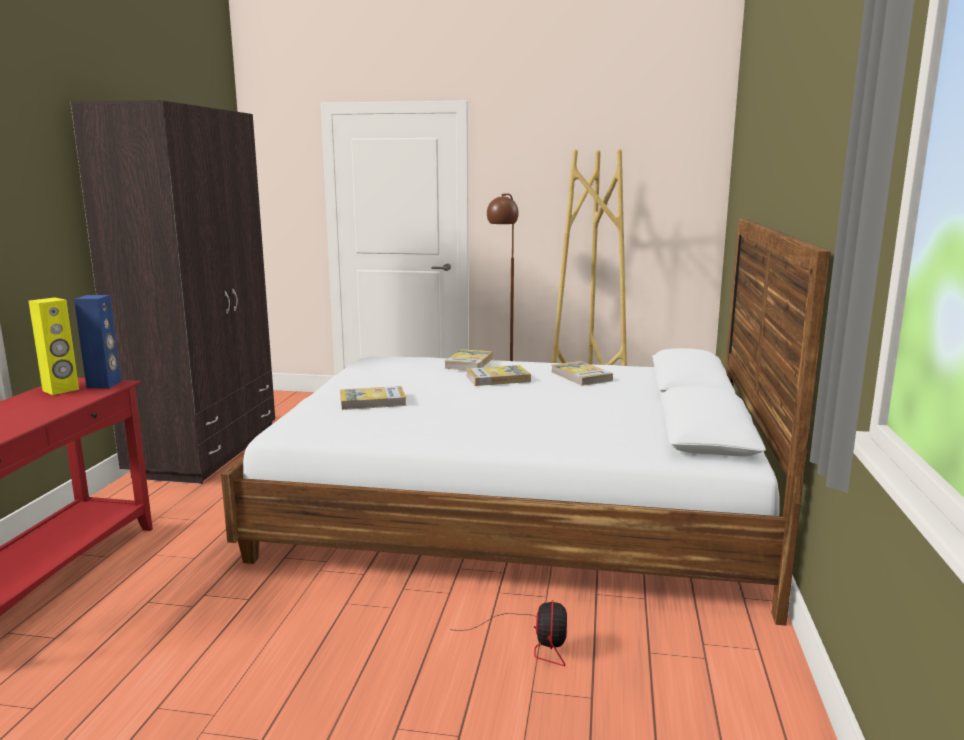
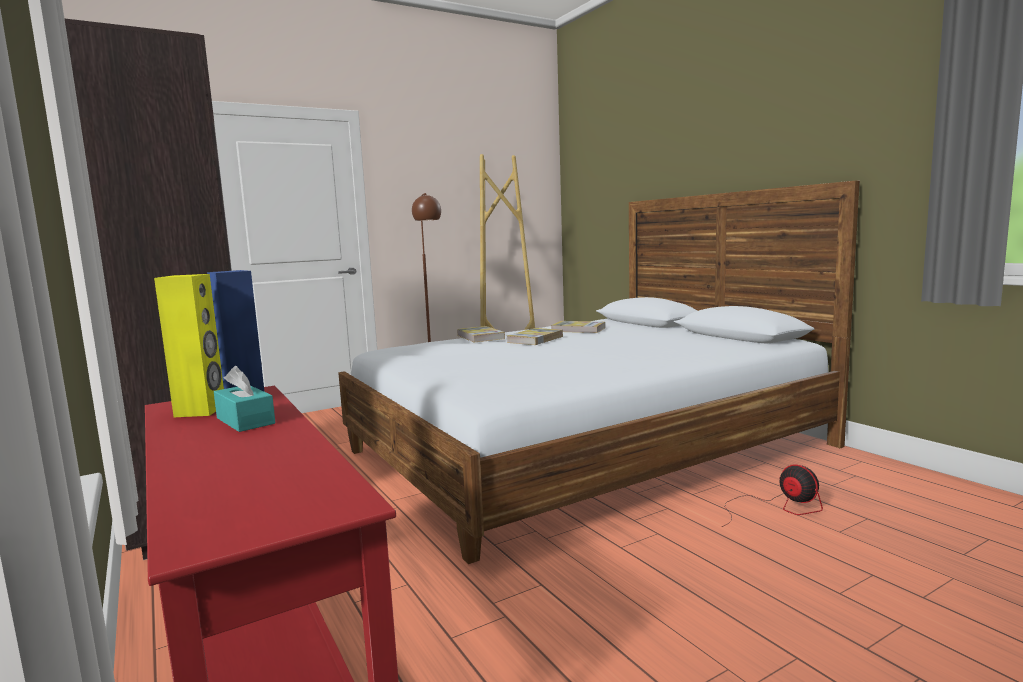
camera: 40 degrees left, 5 degrees down
(48, 404) = (245, 421): none -> turquoise tissue box
(372, 401) = (493, 367): book -> none

